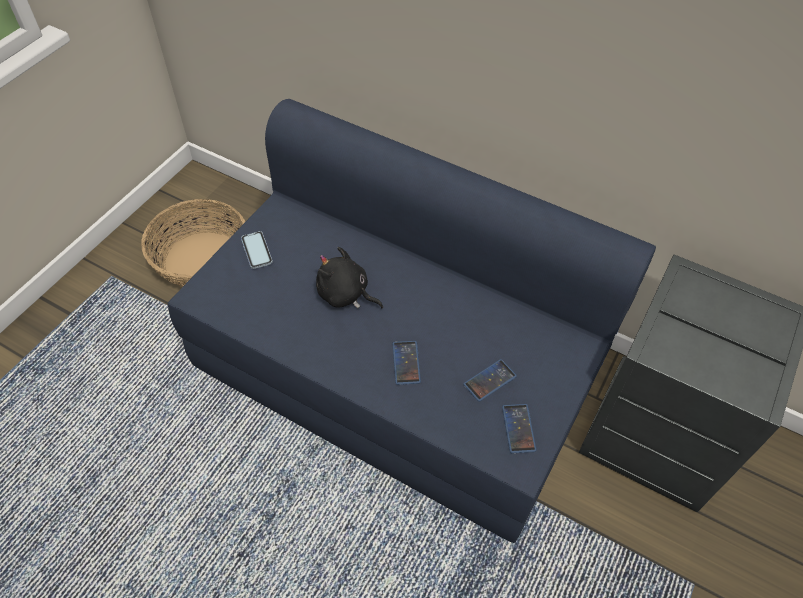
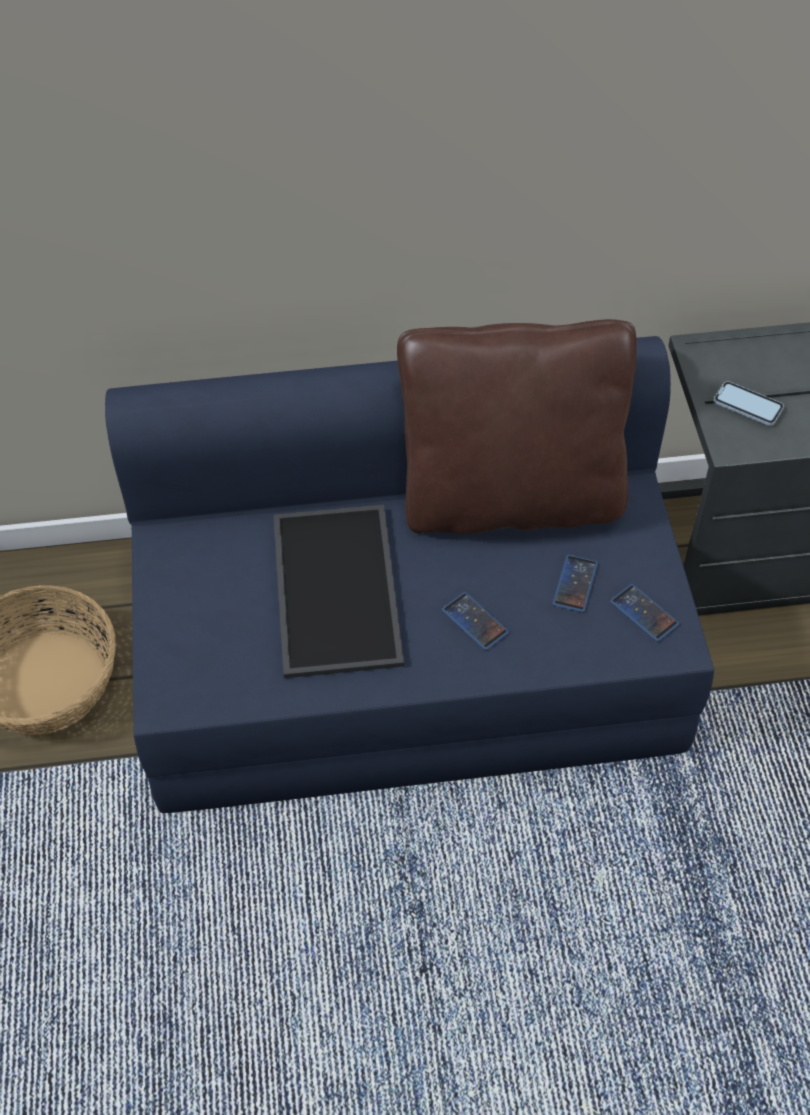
camera: 35 degrees left, 0 degrees up
(257, 251) = (184, 607): phone -> phone (748, 405)
(345, 294) = (339, 591): black plush toy -> tray
(497, 304) = (511, 499): none -> brown pillow

